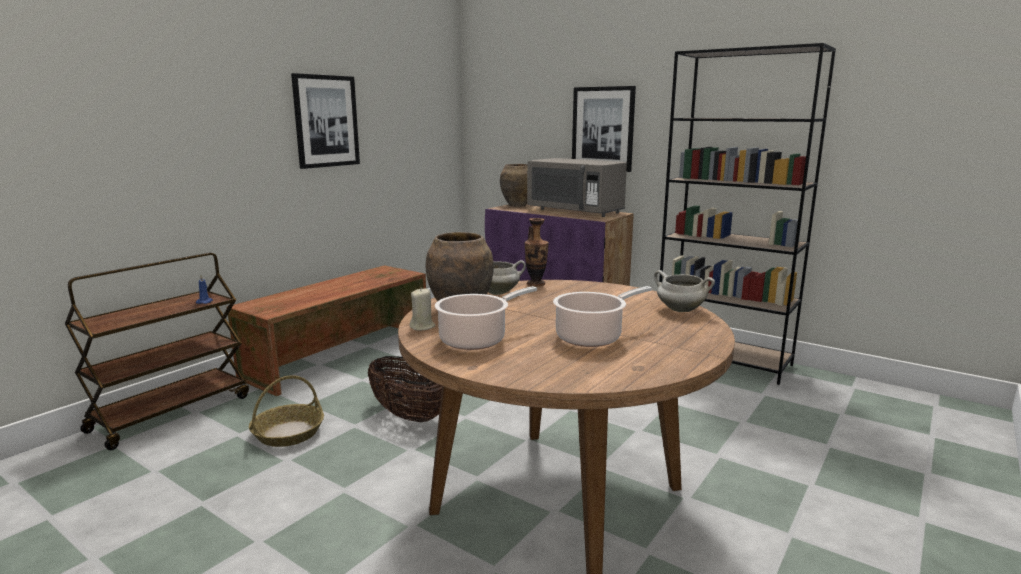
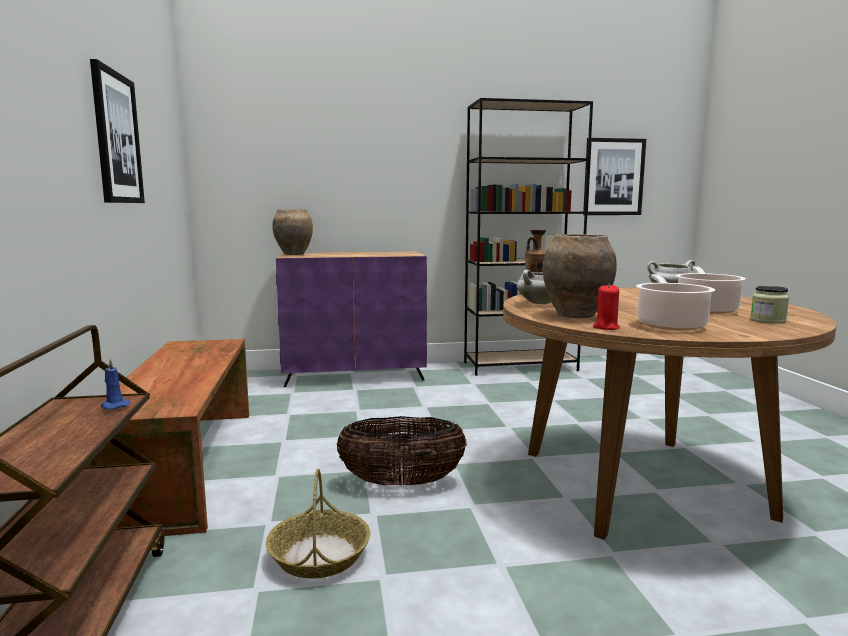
camera: 45 degrees left, 5 degrees down
(422, 327) = (605, 327): beige candle -> red candle
(575, 211) = (368, 253): grey microwave -> none
(576, 365) = (768, 320): none -> jar
(603, 129) = (377, 171): picture -> picture (613, 177)

